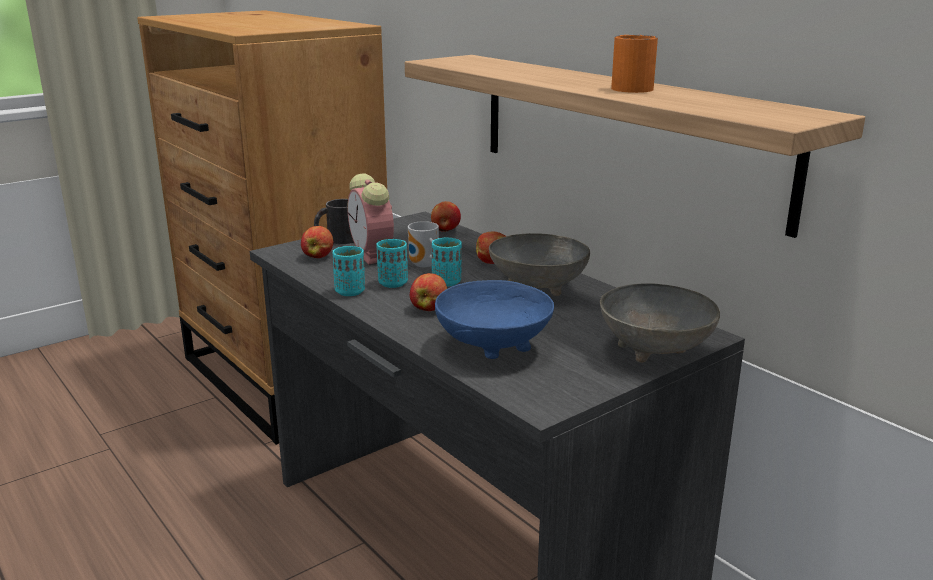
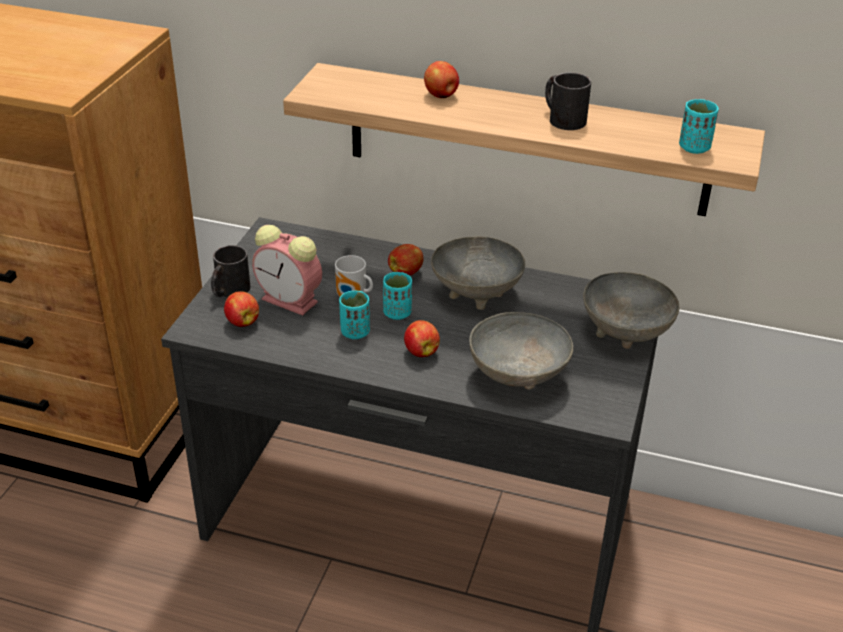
camera: 35 degrees left, 15 degrees up
(350, 292) = (332, 357): turquoise cup -> turquoise cup (694, 148)
(445, 230) = (314, 241): apple -> apple (441, 95)
(491, 348) = (516, 376): blue bowl -> grey bowl
(630, 87) = (562, 118): orange mug -> black mug

